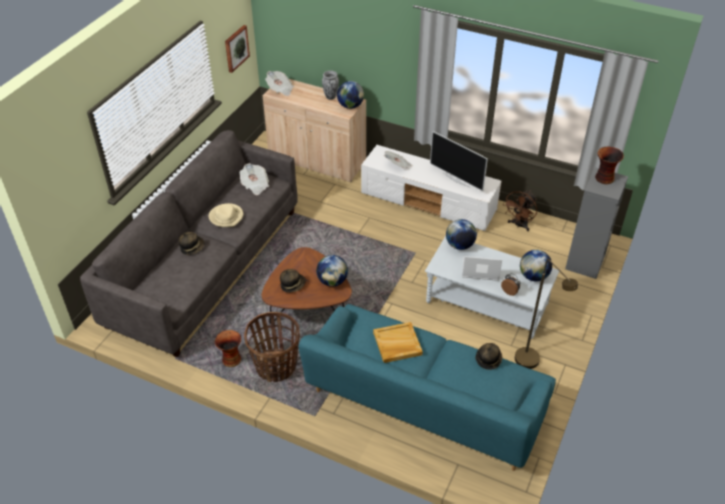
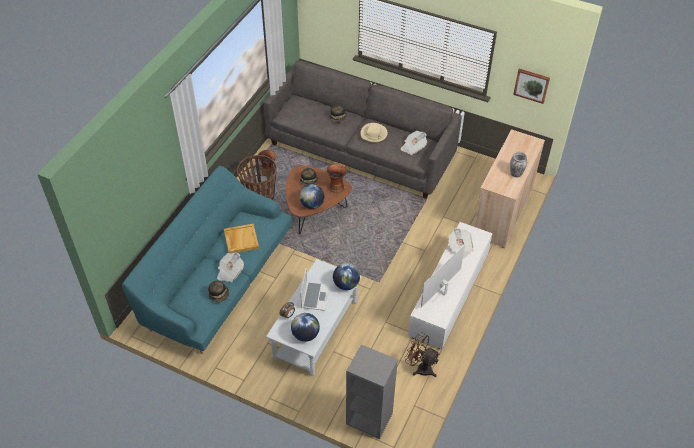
camera: 90 degrees right, 5 degrees up
(280, 89) = (522, 140): newspaper -> newspaper (230, 272)
(350, 106) = (502, 188): globe -> none
(532, 364) = (247, 355): brown floor lamp -> none
(604, 178) = (379, 363): vase -> vase (336, 187)

